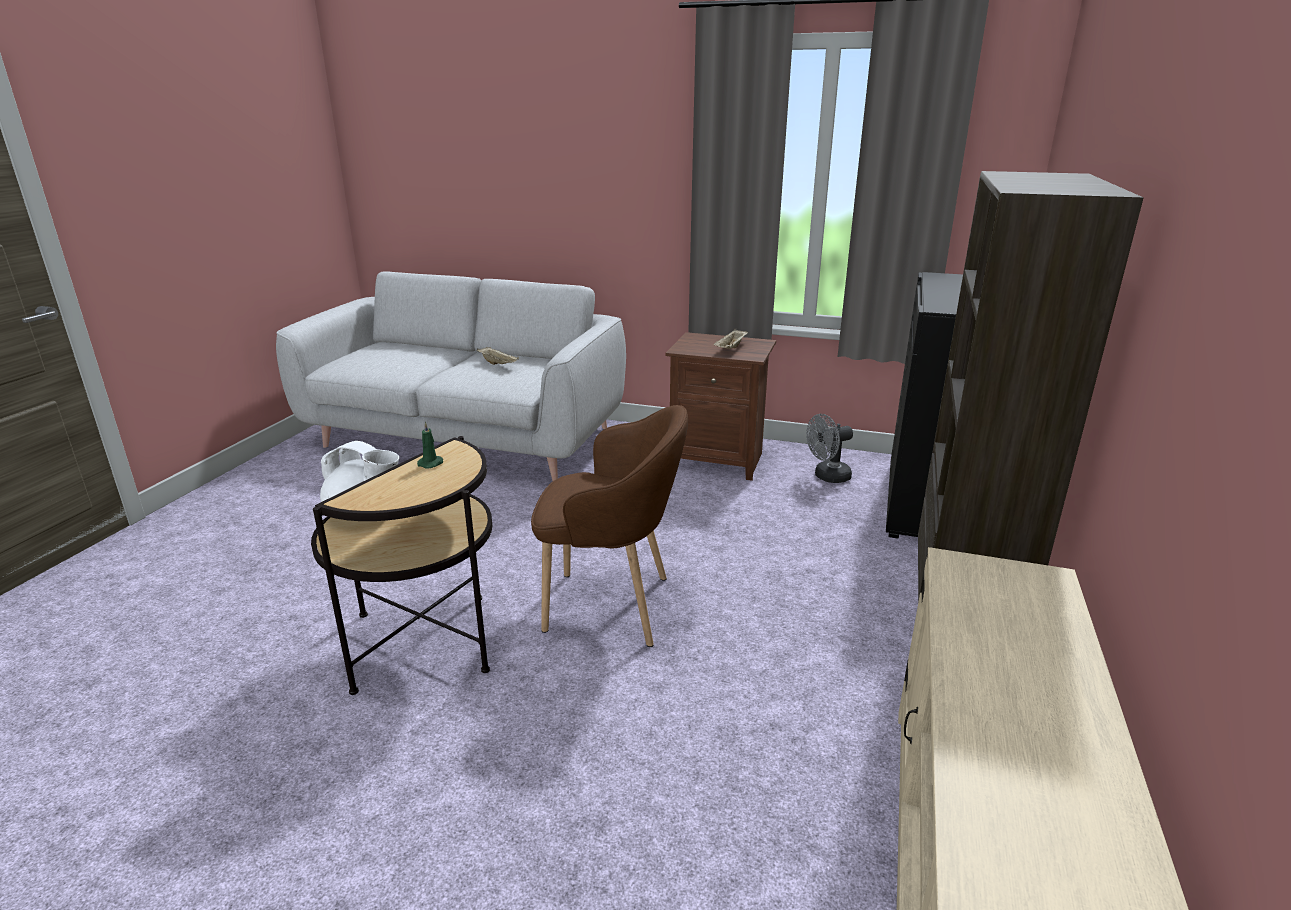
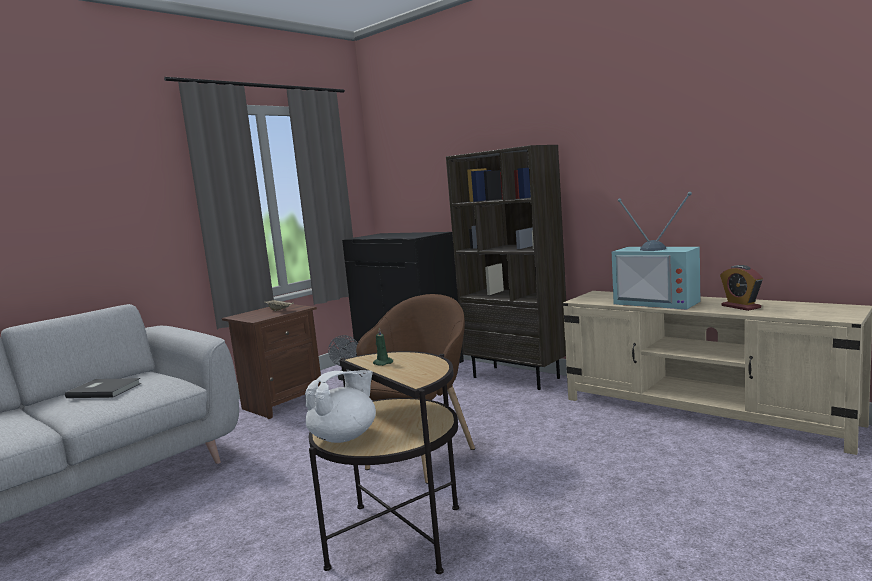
camera: 65 degrees left, 15 degrees down
(499, 364) = (104, 390): beige tray -> grey book
(1004, 676) = (659, 302): none -> television
(1035, 836) = (740, 307): none -> alarm clock

